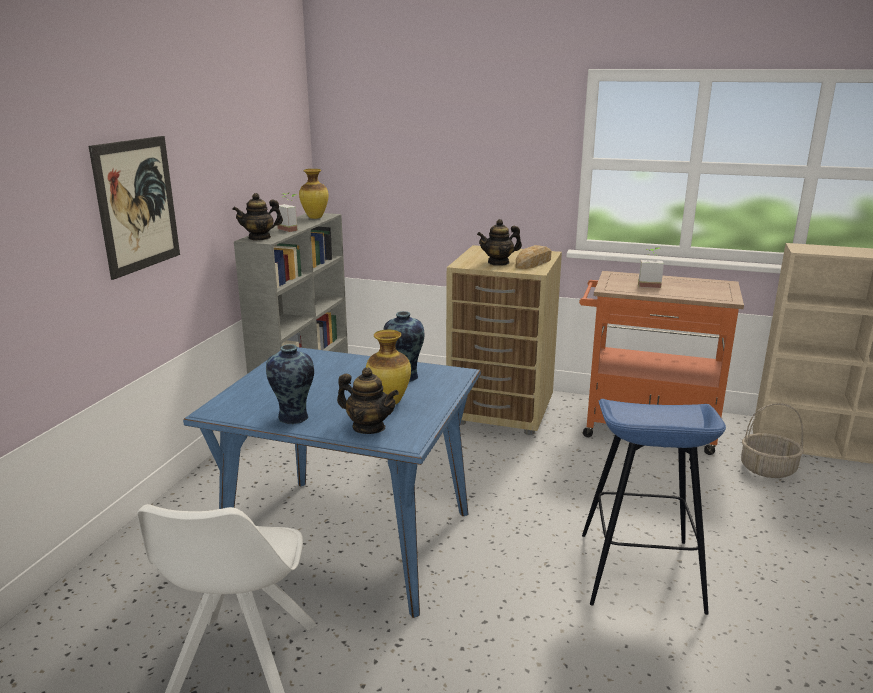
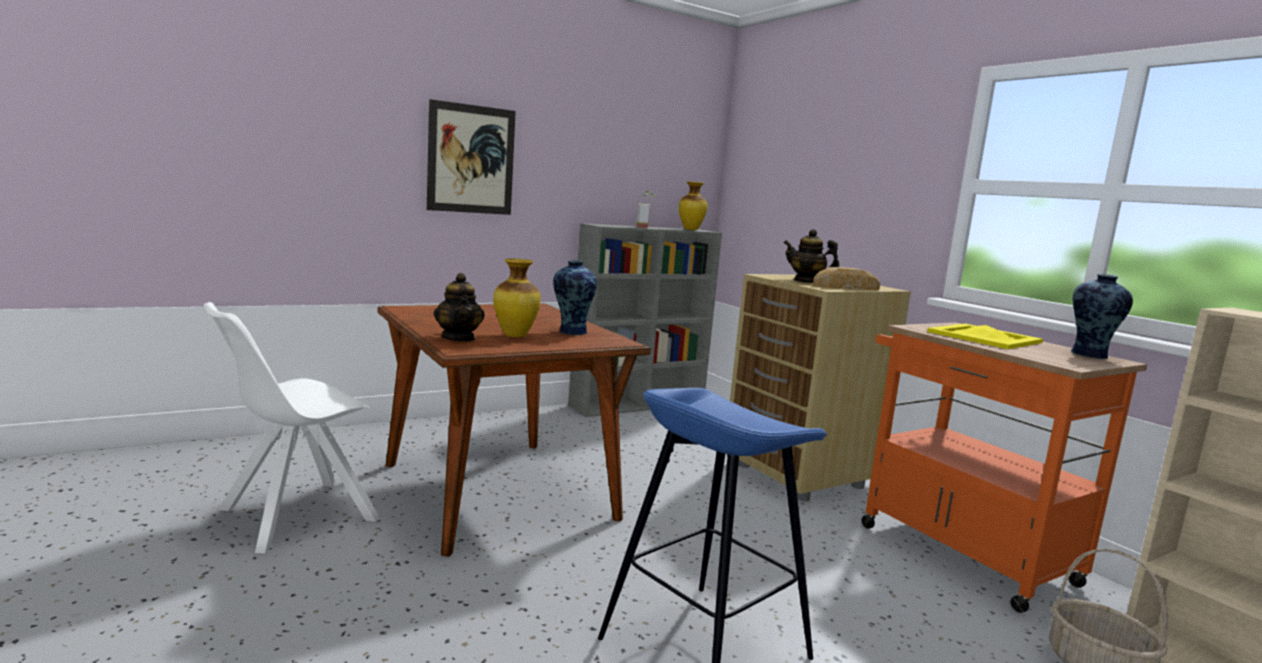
camera: 40 degrees right, 10 degrees down
(260, 238) = (604, 225): teapot -> none
(293, 418) = (431, 322): vase -> vase (1089, 355)
(351, 540) = (498, 491): blue dining table -> brown dining table
(649, 284) = (983, 337): potted plant -> yellow tray

